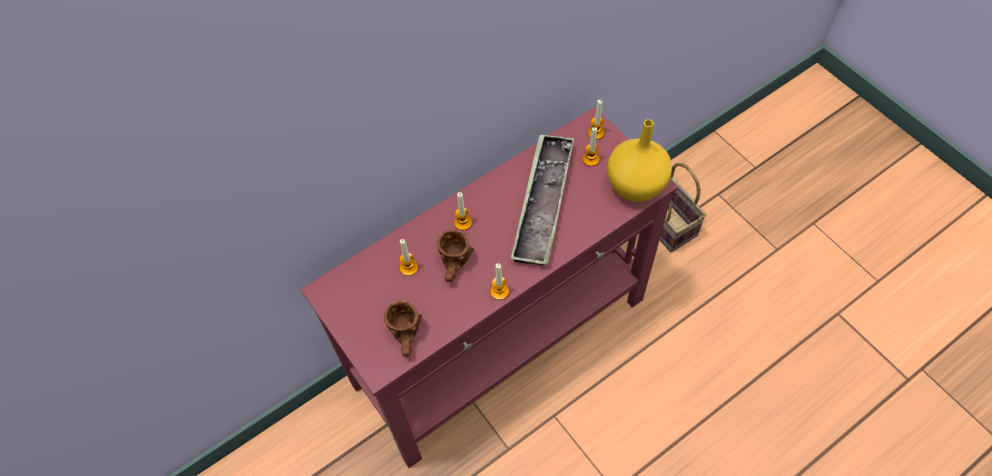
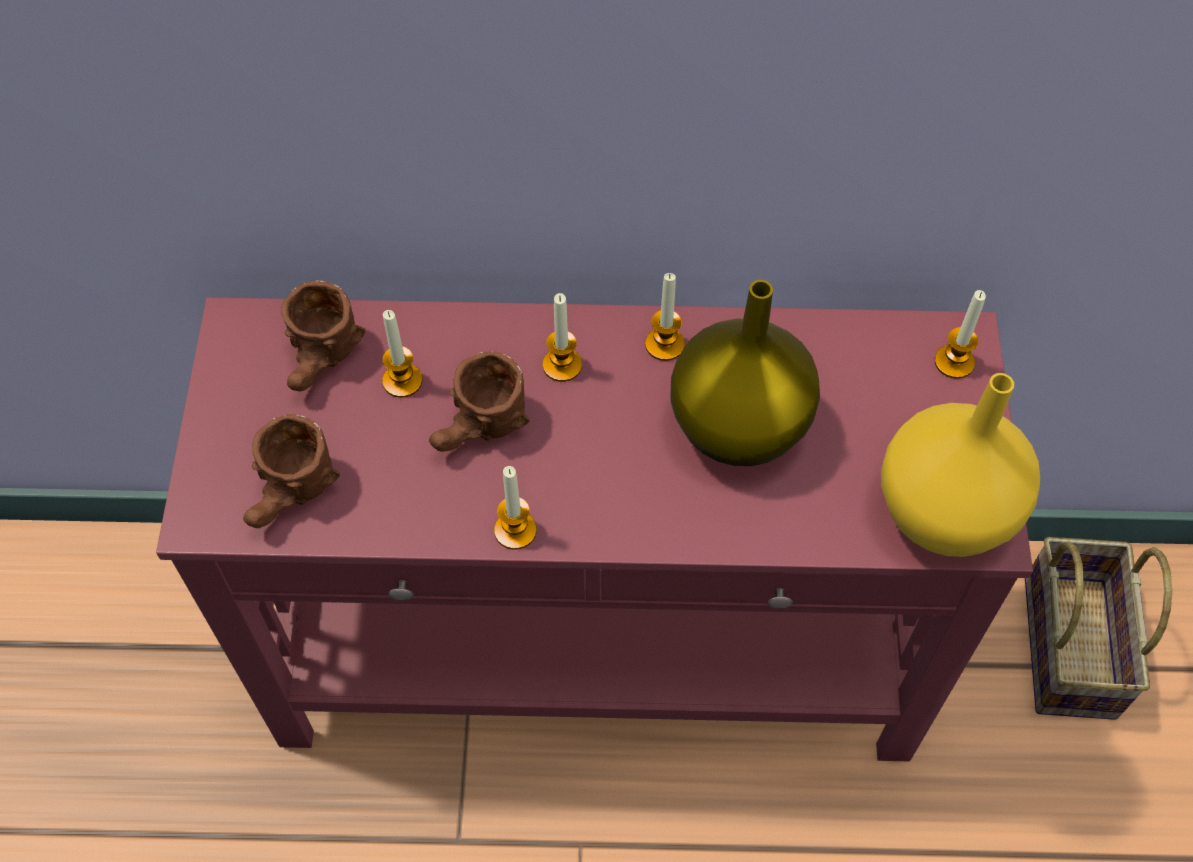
camera: 35 degrees right, 0 degrees up
(372, 281) = (324, 363): none -> brown mug
(543, 203) = (735, 426): tray -> yellow vase
(591, 159) = (900, 405): candle -> candle (664, 344)

